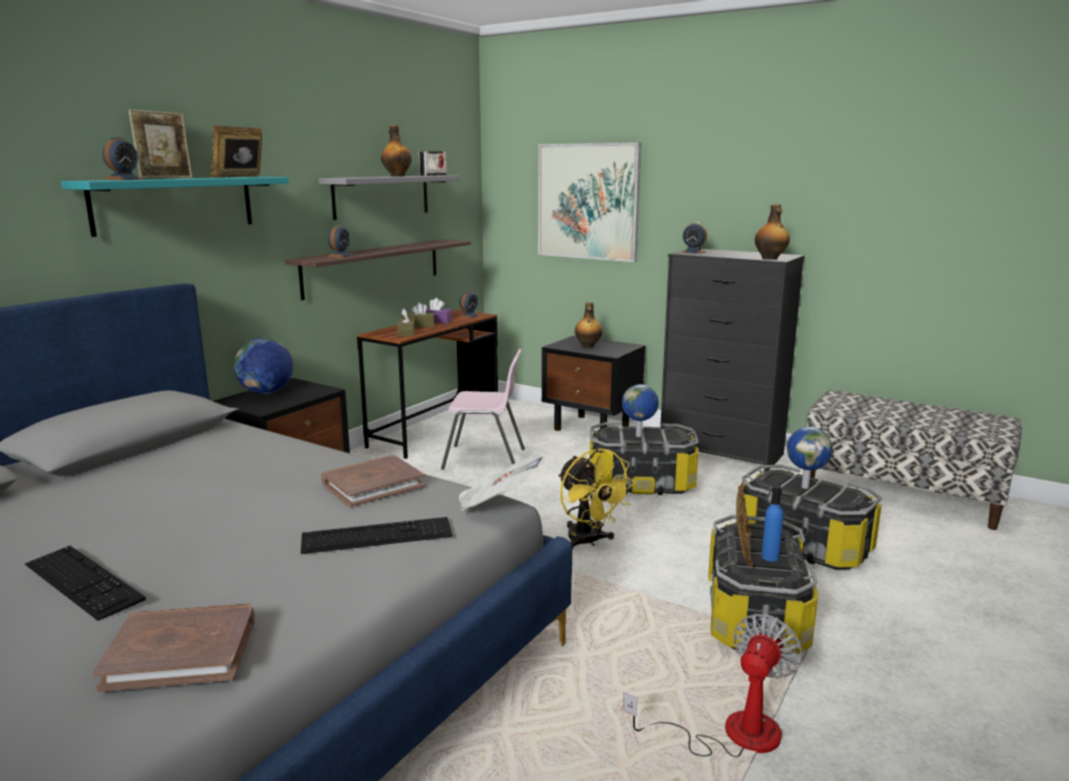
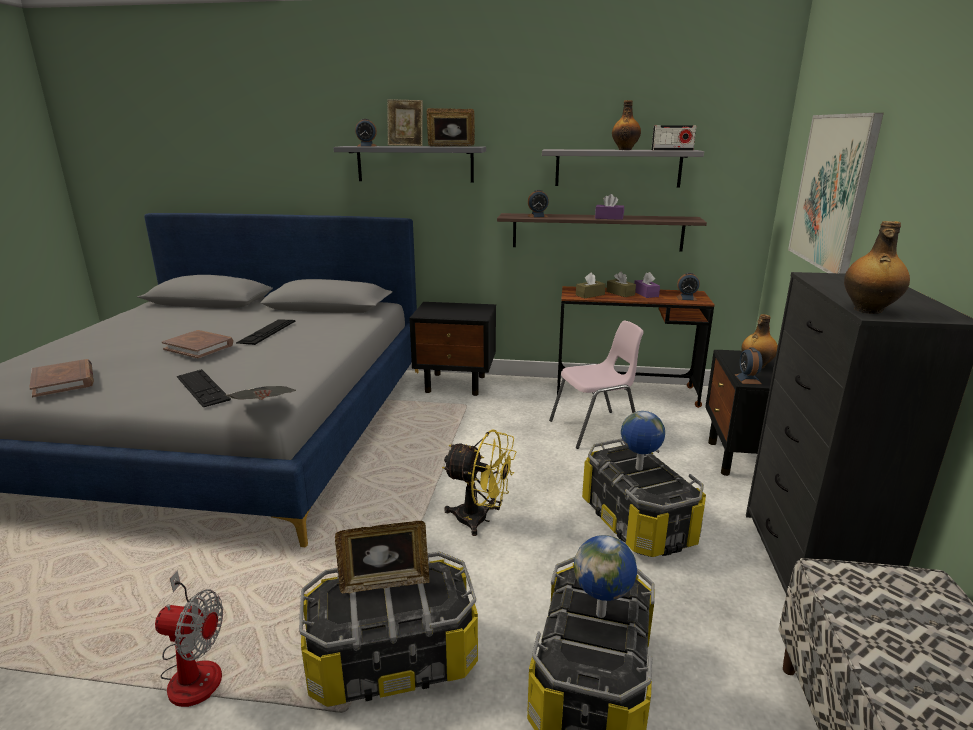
camera: 65 degrees right, 5 degrees up
(83, 581) = (140, 345): keyboard -> keyboard (267, 331)
(175, 204) = (415, 164): turquoise shelf -> grey shelf
(266, 392) = (456, 307): globe -> none
(373, 485) = (284, 368): brown book -> brown book (199, 347)
(399, 248) = (609, 218): none -> purple tissue box
(485, 459) = (596, 429): pink chair -> pink chair turned 90 degrees counterclockwise
(588, 542) = (480, 520): yellow fan -> yellow fan turned 105 degrees counterclockwise
(693, 252) = (835, 278): alarm clock -> alarm clock (747, 379)
(770, 557) = (377, 604): blue bottle -> none

